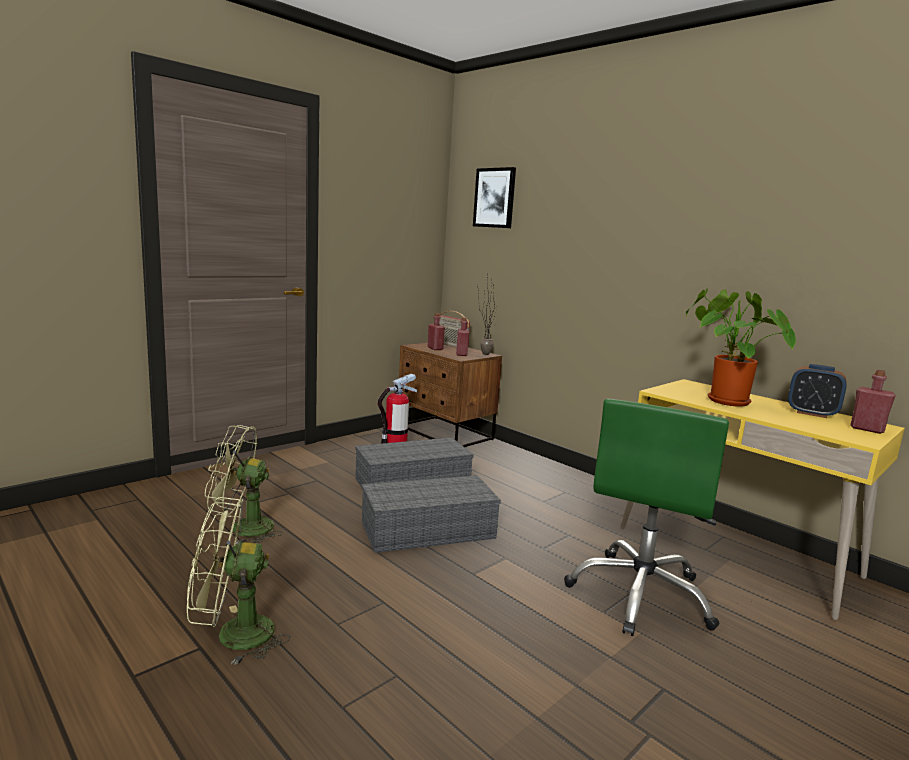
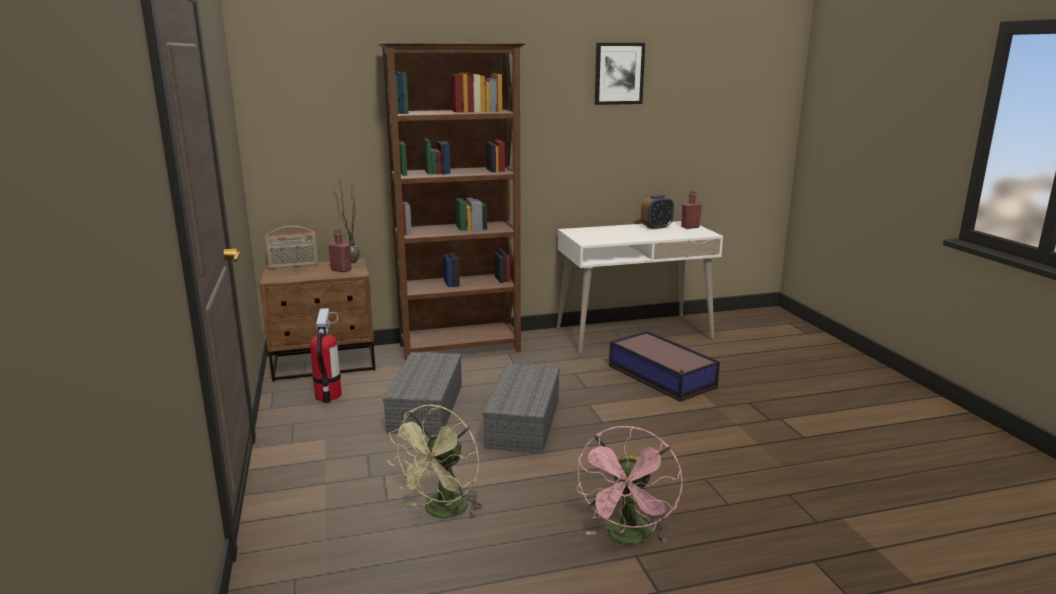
camera: 60 degrees left, 5 degrees up
(232, 636) = (628, 538): green fan -> pink fan
(435, 348) = (301, 274): red bottle -> none
(494, 198) = (318, 89): picture -> picture (618, 73)
(542, 471) = (461, 349): none -> brown bookcase
(641, 594) = (662, 377): green office chair -> storage box
(723, 400) = (618, 235): potted plant -> none
(736, 552) = (633, 333): yellow desk -> white desk

